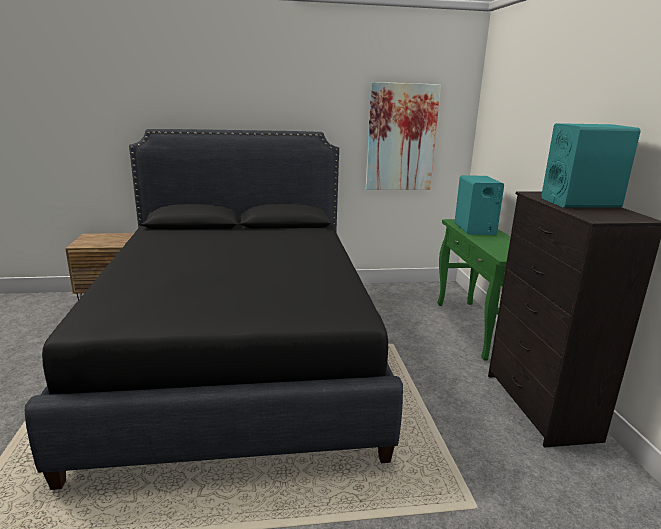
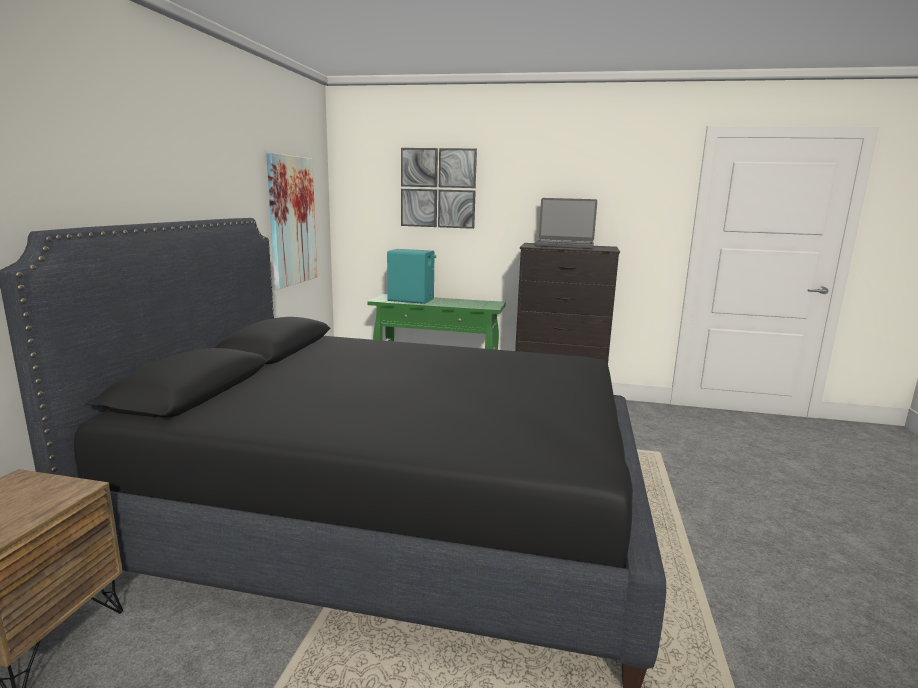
camera: 70 degrees left, 5 degrees down
(532, 114) = (438, 188): none -> picture
(580, 203) = (564, 245): turquoise speaker -> laptop

